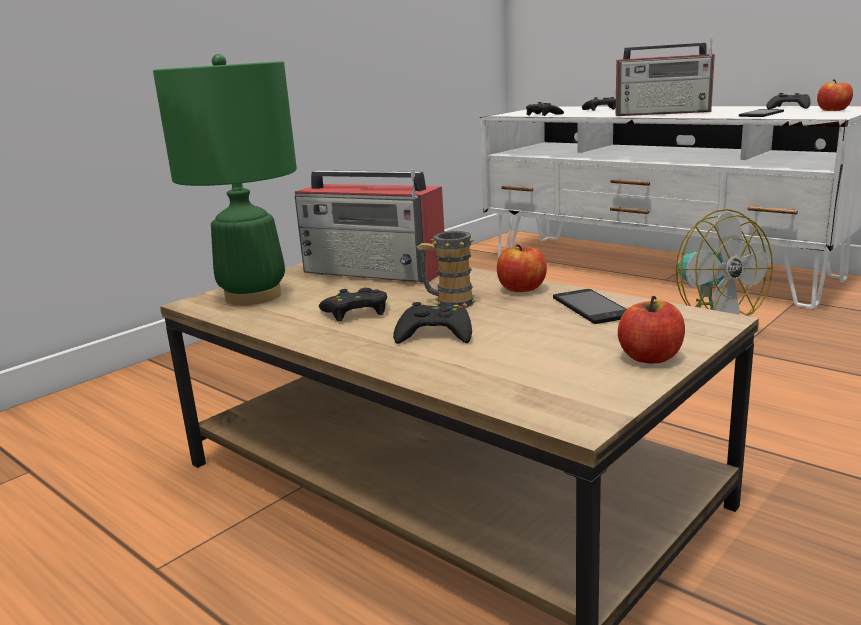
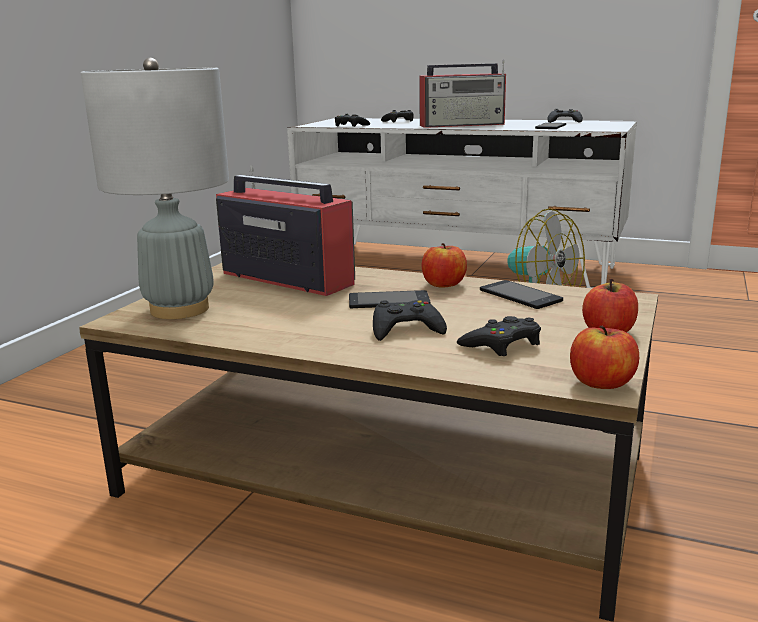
camera: 20 degrees left, 0 degrees up
(253, 296) = (179, 309): green table lamp -> grey table lamp
(356, 312) = (308, 316): black game controller -> black game controller (502, 344)
(375, 272) = (286, 278): radio -> radio turned 150 degrees counterclockwise
(448, 303) = (389, 301): mug -> phone
(833, 110) = (604, 124): apple -> apple (601, 383)

